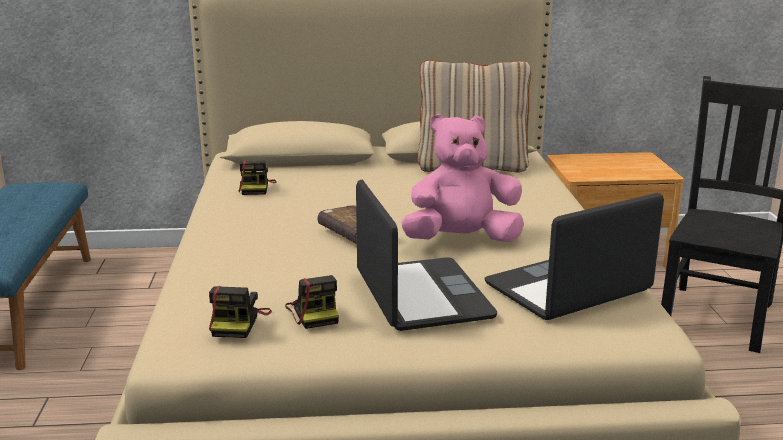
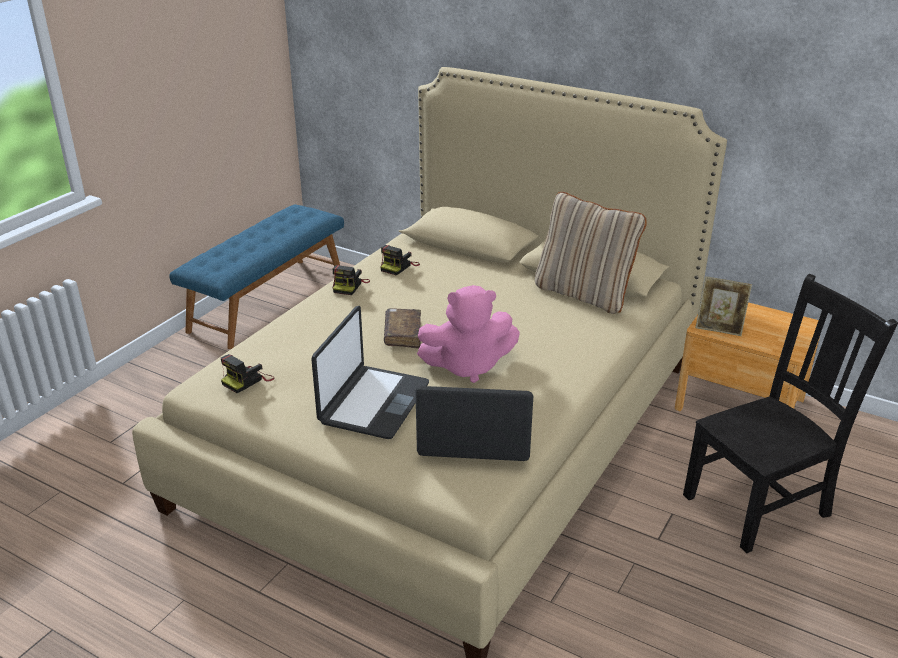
camera: 35 degrees right, 10 degrees up
(314, 312) = (295, 390): camera -> camera (350, 286)
(461, 240) = (467, 366): pink plush toy -> pink plush toy turned 150 degrees clockwise
(590, 173) = (719, 328): none -> picture frame

